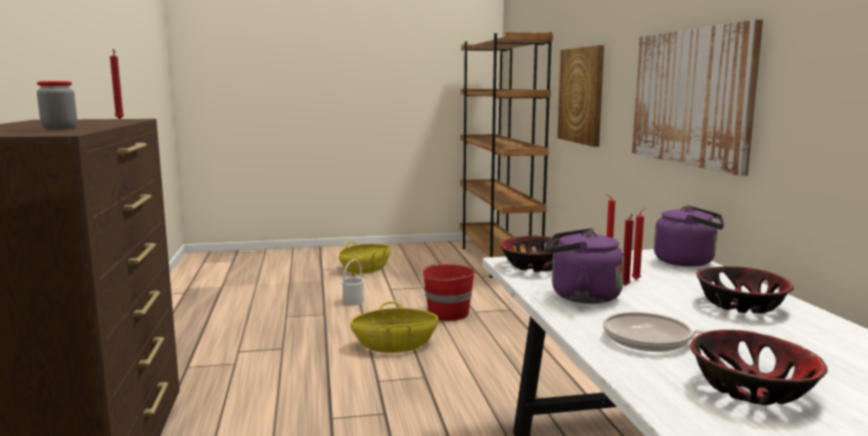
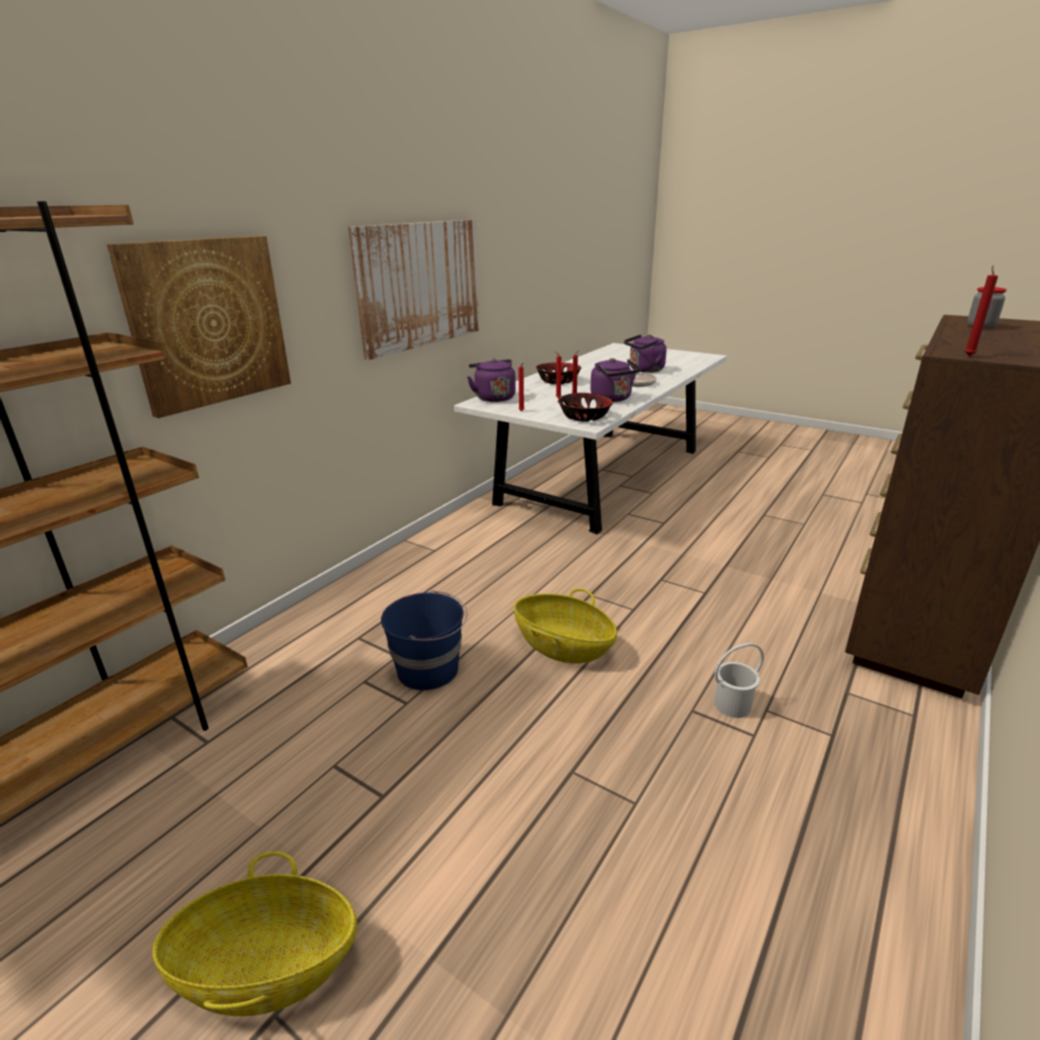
camera: 135 degrees left, 15 degrees up
(352, 302) = (491, 787): white bucket -> white bucket (733, 705)
(447, 314) = (429, 669): red bucket -> blue bucket
(753, 389) = (644, 370): bowl -> purple kettle

